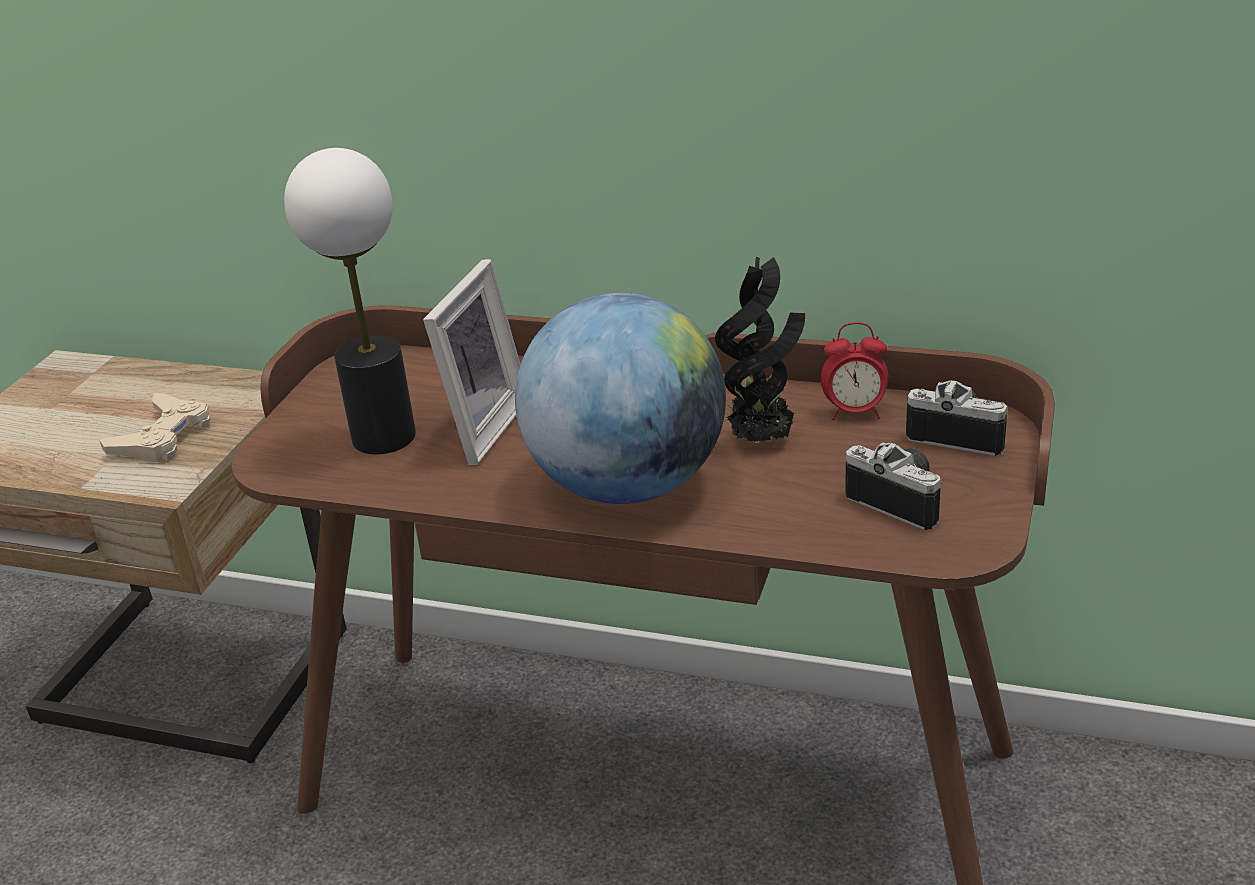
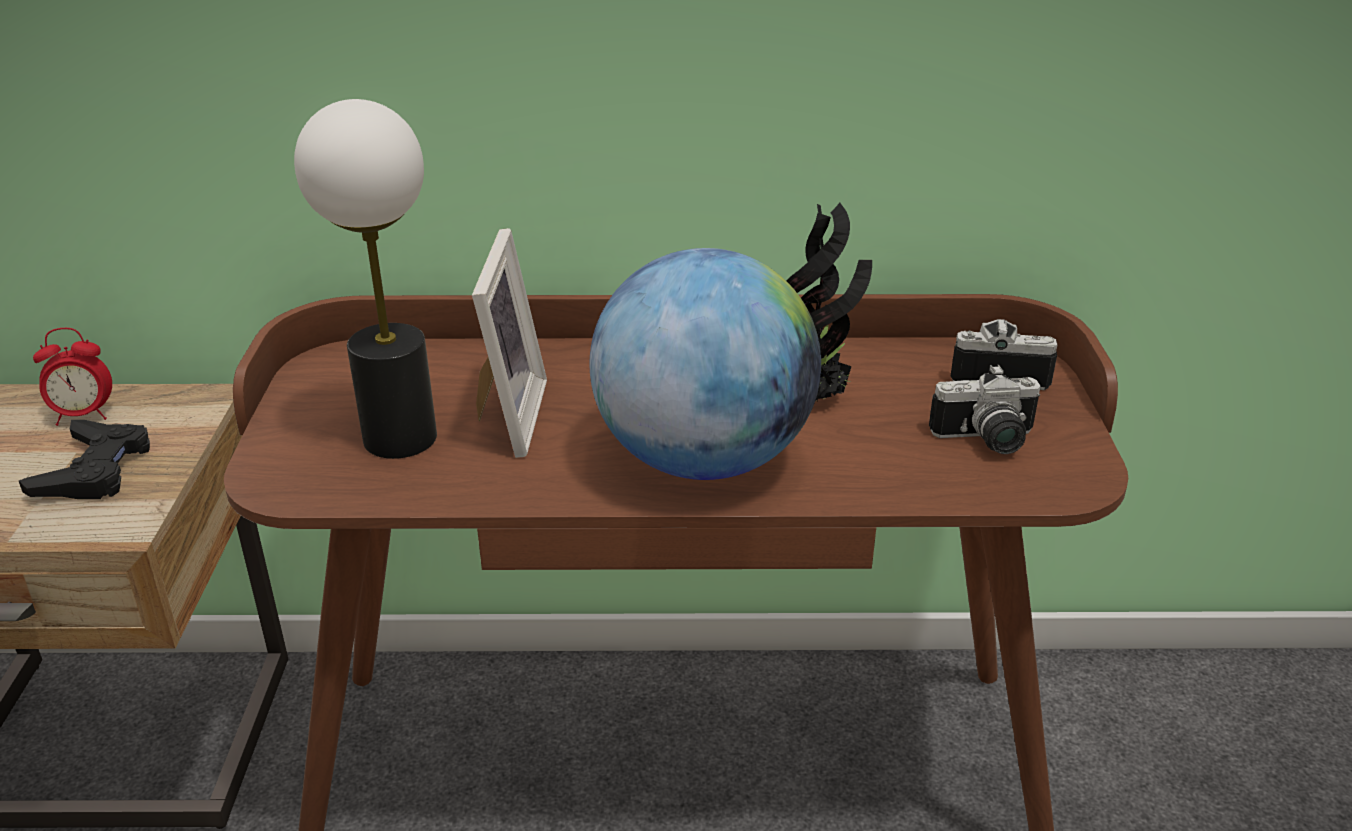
camera: 20 degrees left, 0 degrees up
(163, 437) = (95, 470): beige game controller -> black game controller
(854, 412) = (888, 362): alarm clock -> alarm clock (84, 416)
(902, 499) = (987, 441): camera -> camera turned 150 degrees clockwise

